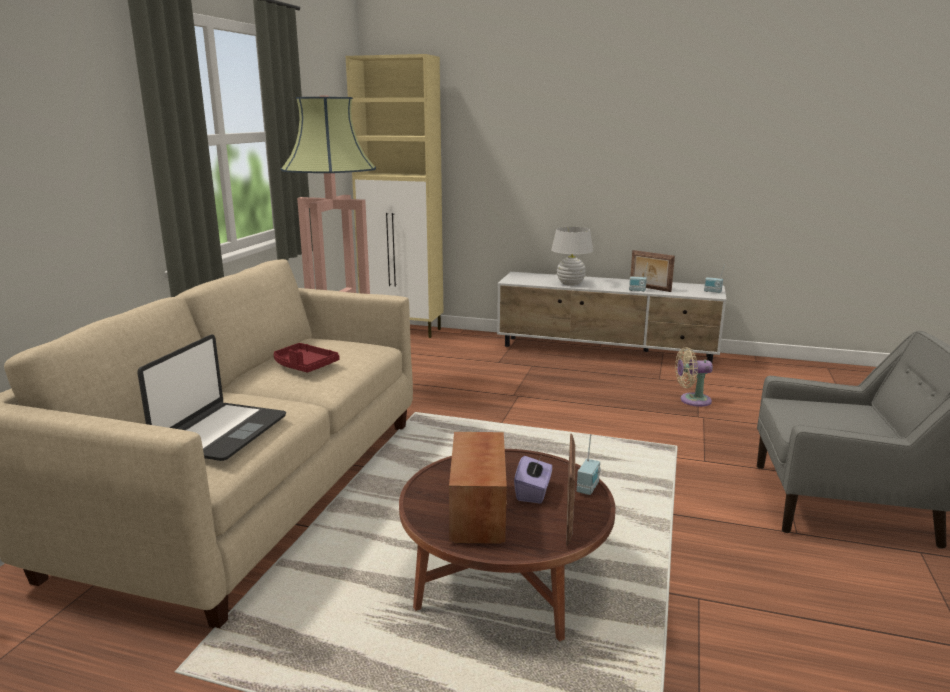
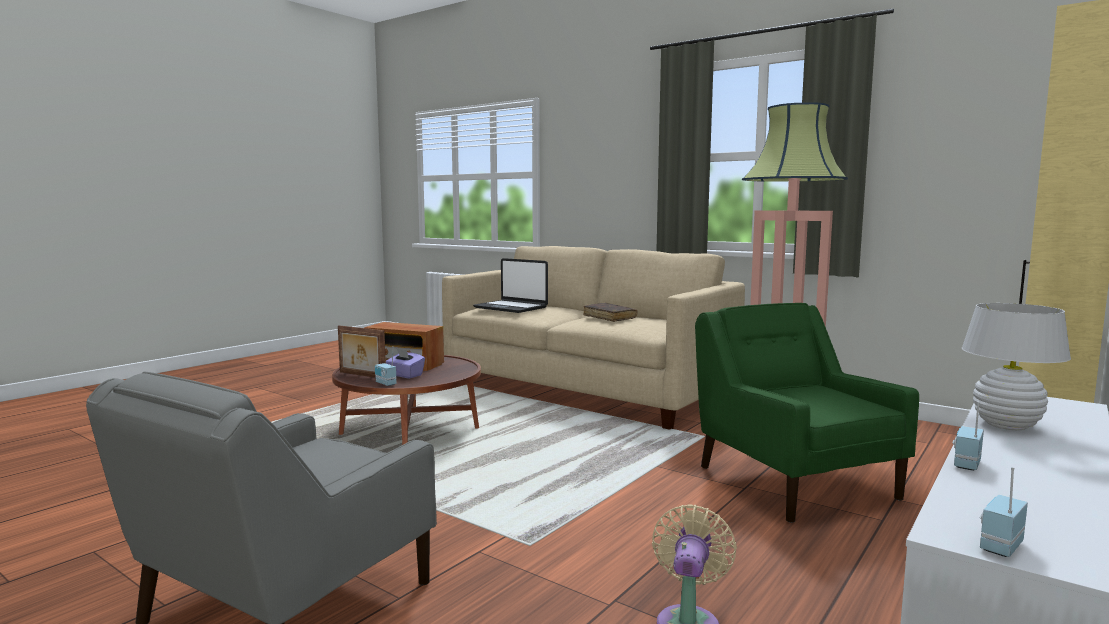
camera: 110 degrees right, 10 degrees down
(304, 366) = (609, 317): red tray -> brown book
(492, 383) = (793, 481): none -> green armchair
(649, 288) = (1001, 480): picture frame -> none

